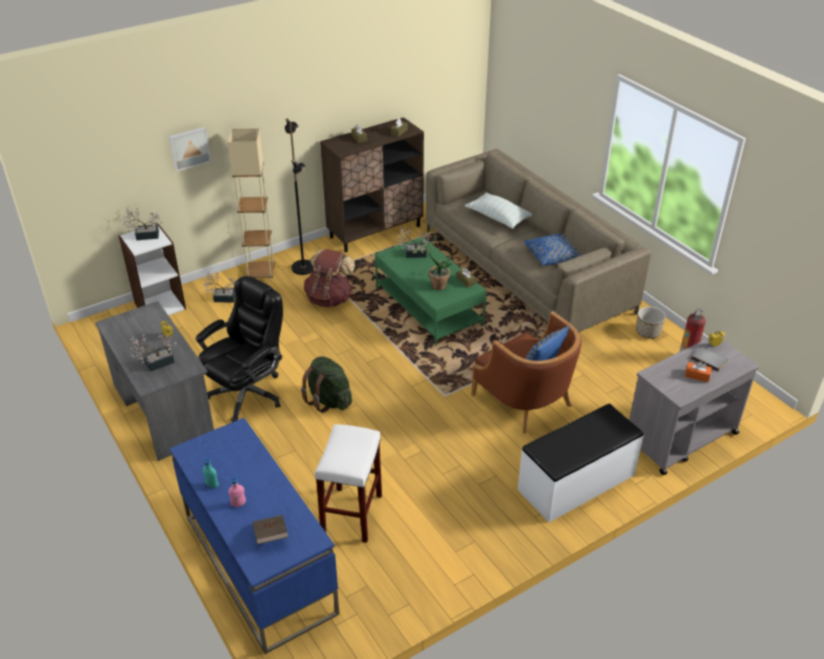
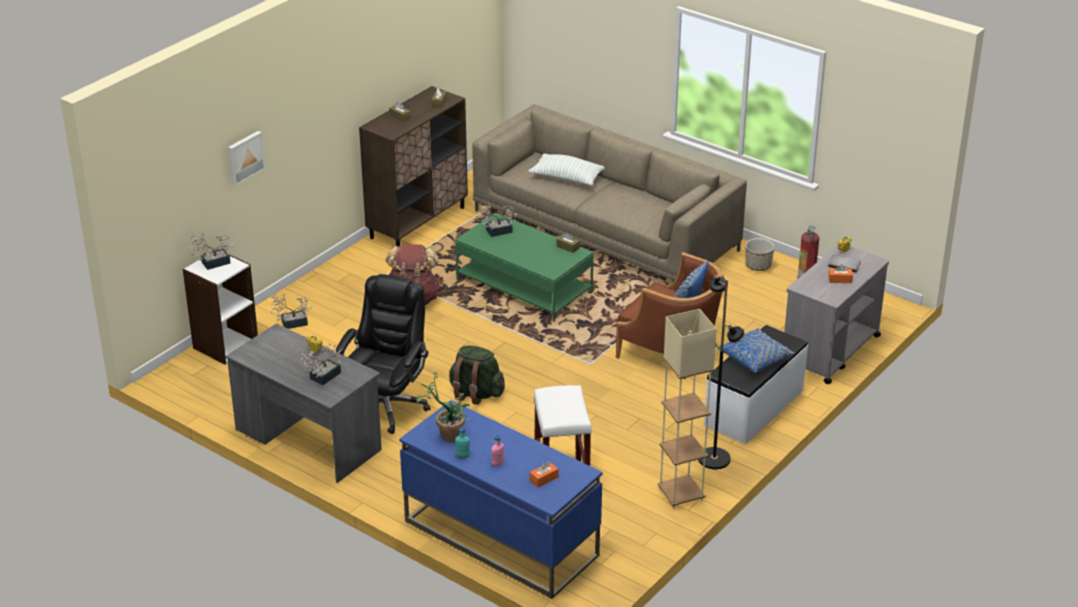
camera: 20 degrees left, 5 degrees down
(261, 273) = (317, 290): beige floor lamp -> beige floor lamp (681, 495)
(271, 536) = (544, 479): brown book -> orange tissue box
(304, 267) = (362, 275): black floor lamp -> black floor lamp (714, 458)
(436, 283) = (539, 255): potted plant -> potted plant (446, 433)
(552, 256) = (644, 205): blue pillow -> blue pillow (755, 358)

